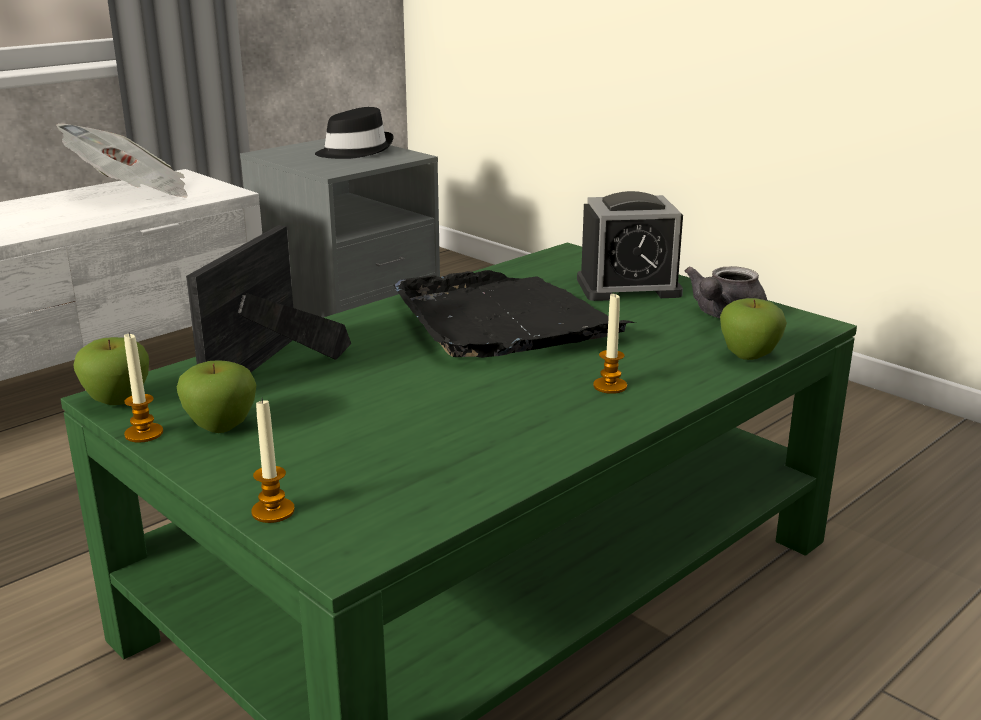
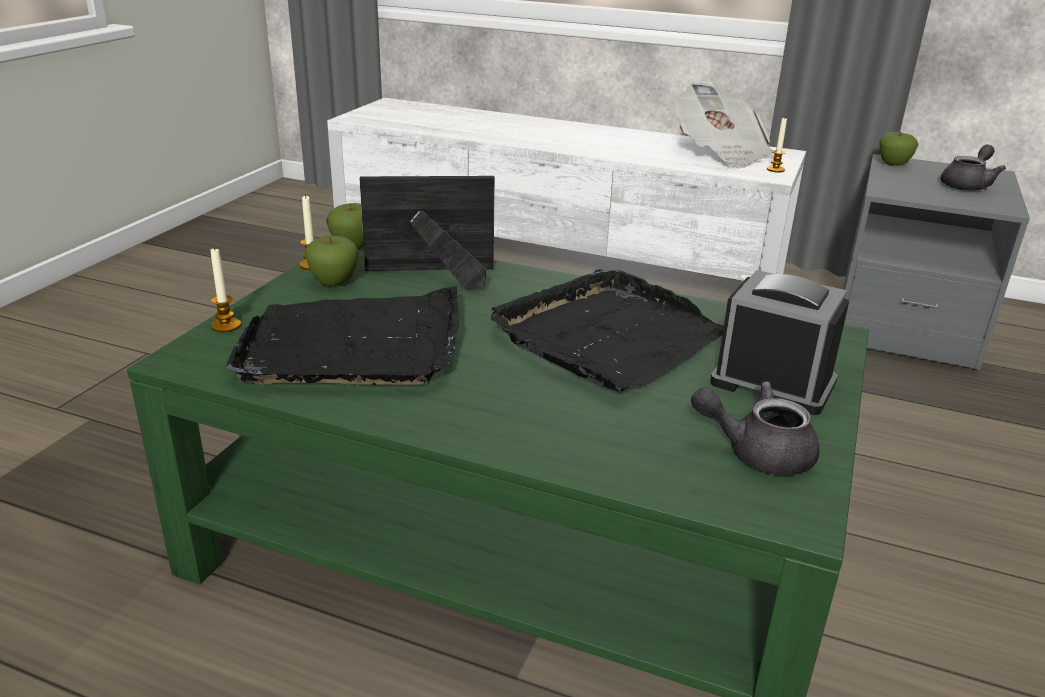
camera: 65 degrees right, 5 degrees up
(354, 151) = (967, 185): black hat -> grey teapot
(412, 436) = (354, 345): none -> black tray
(610, 386) = (505, 411): candle -> candle (775, 169)
(628, 287) = (773, 382): alarm clock -> alarm clock turned 150 degrees clockwise
(749, 355) = (652, 482): apple -> apple (893, 164)

